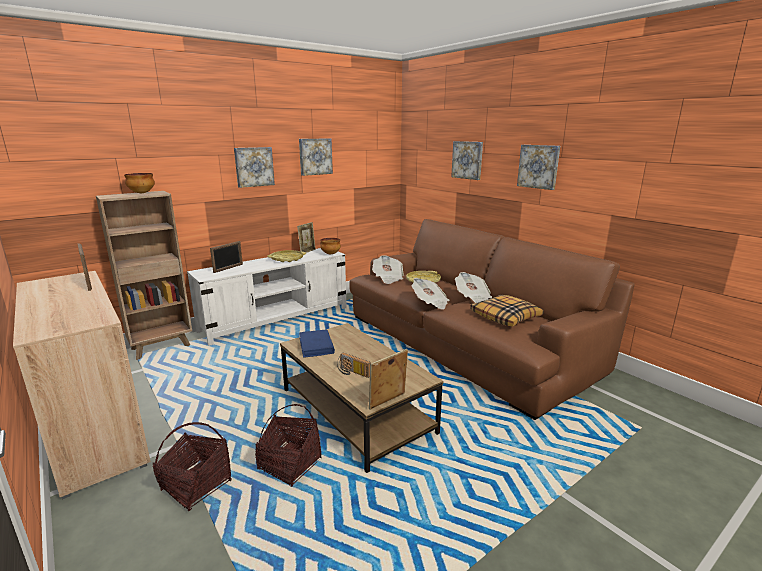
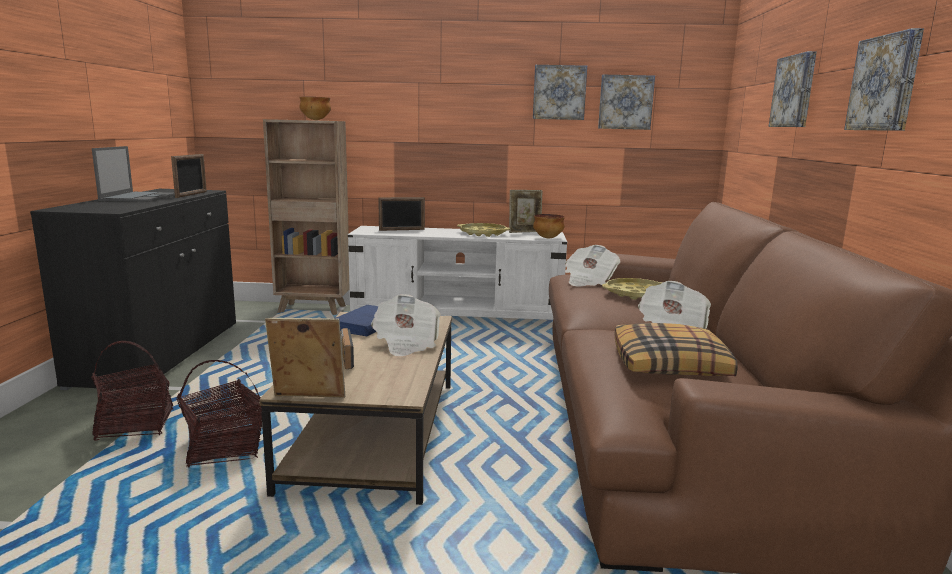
camera: 40 degrees right, 5 degrees down
(52, 299) = (139, 197): none -> laptop
(97, 430) = (160, 353): beige cabinet -> black cabinet
(254, 166) = (463, 101): picture -> picture (625, 102)
(430, 303) = (585, 318): newspaper -> newspaper (406, 343)

